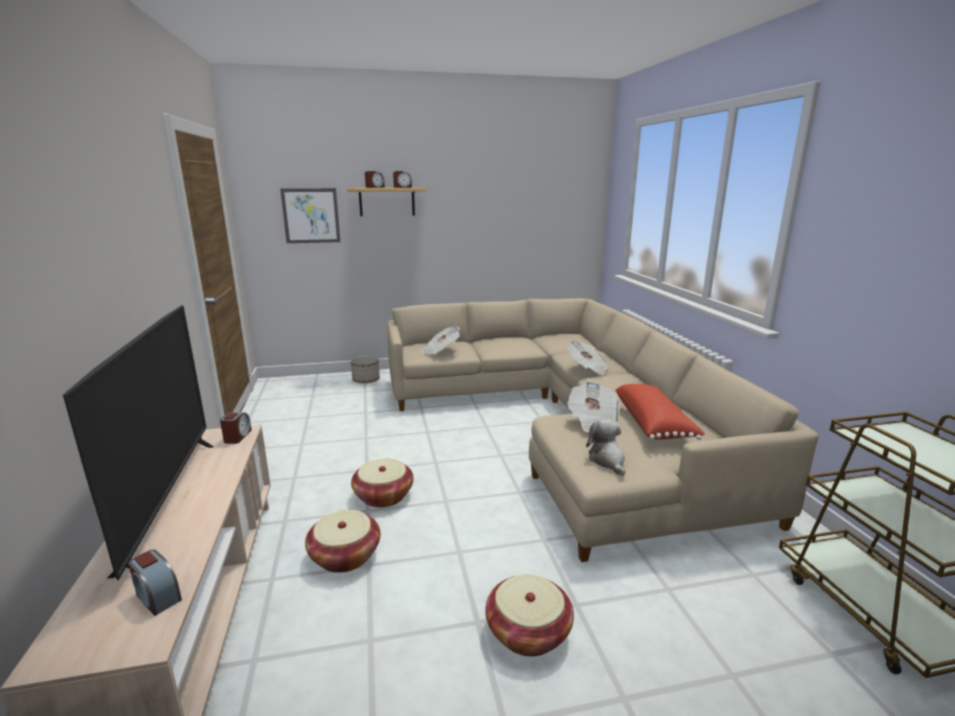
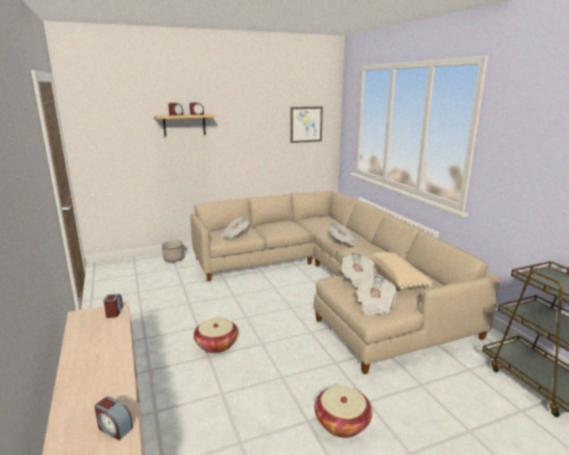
camera: 10 degrees left, 0 degrees up
(171, 499) = (87, 362): television -> none
(311, 215) = (126, 137): picture -> picture (306, 124)
(345, 556) = (203, 389): basket -> none
(607, 460) = (375, 305): plush toy -> newspaper
(653, 424) = (397, 278): red pillow -> beige pillow

